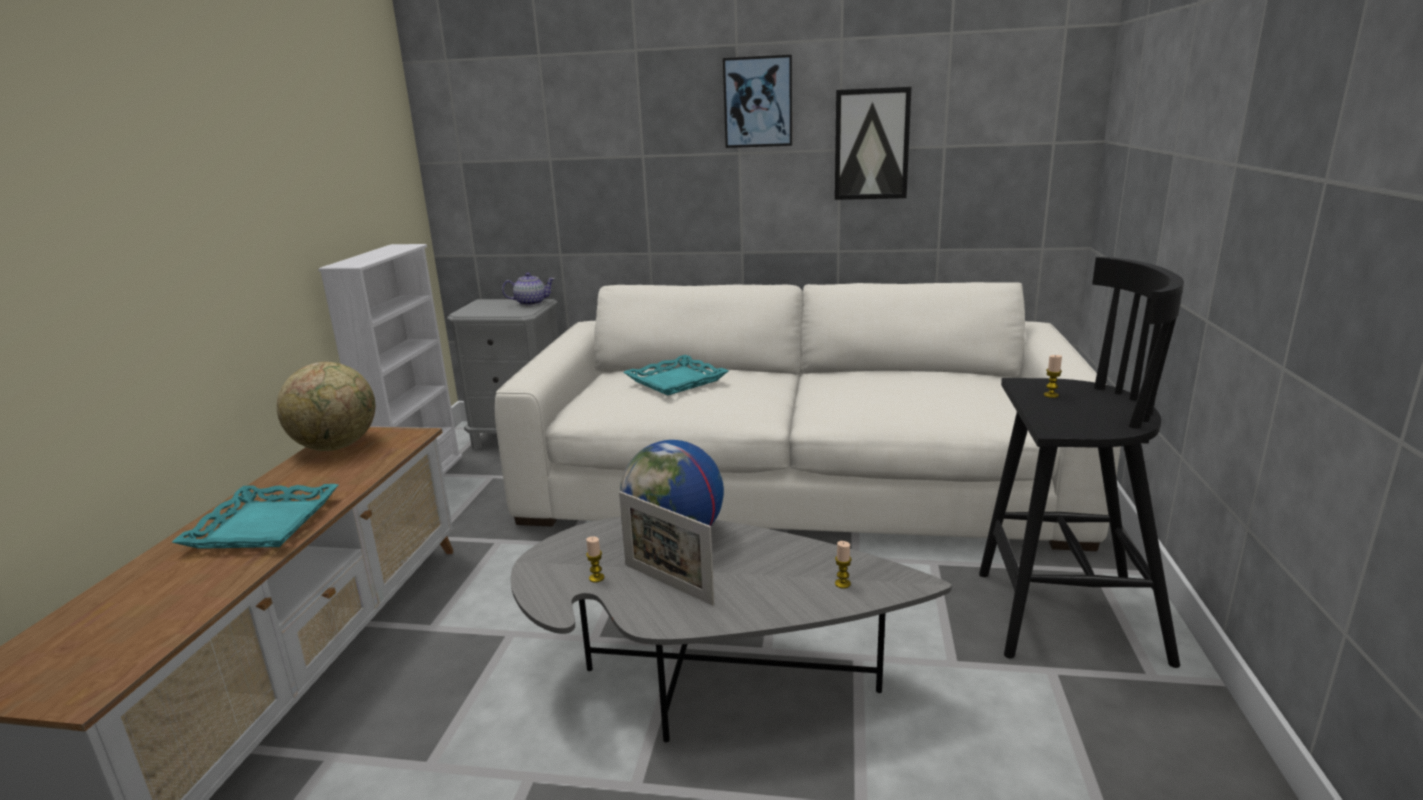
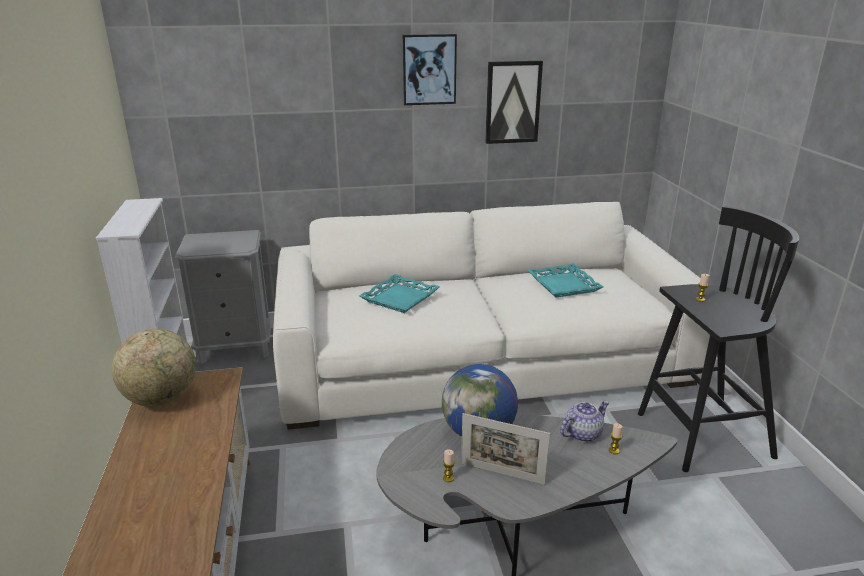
camera: 20 degrees left, 5 degrees up
(263, 524) = (168, 488): turquoise tray -> turquoise tray (563, 285)
(531, 303) = (241, 235): teapot -> teapot (582, 433)

